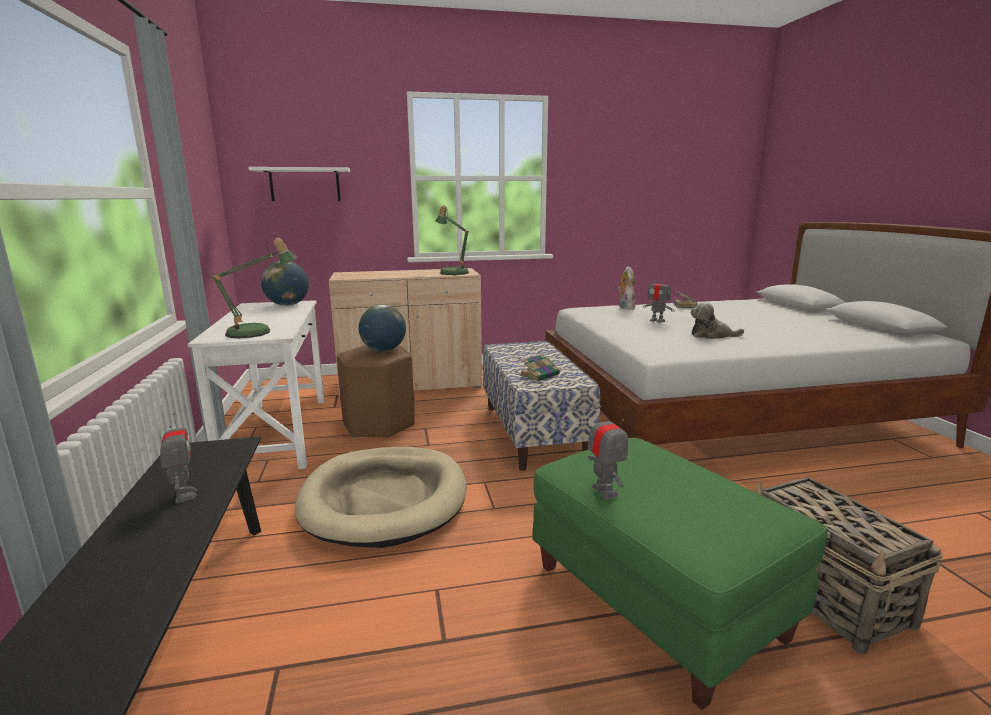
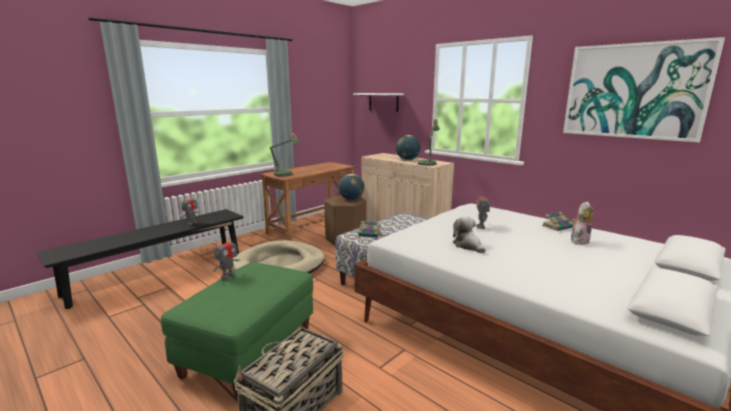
camera: 55 degrees right, 0 degrees up
(277, 433) = (312, 227): white desk -> brown desk
(288, 305) = (337, 166): globe -> globe (408, 159)
(625, 308) = (499, 213): plush toy -> plush toy (579, 241)
(651, 166) = (634, 91): none -> picture

